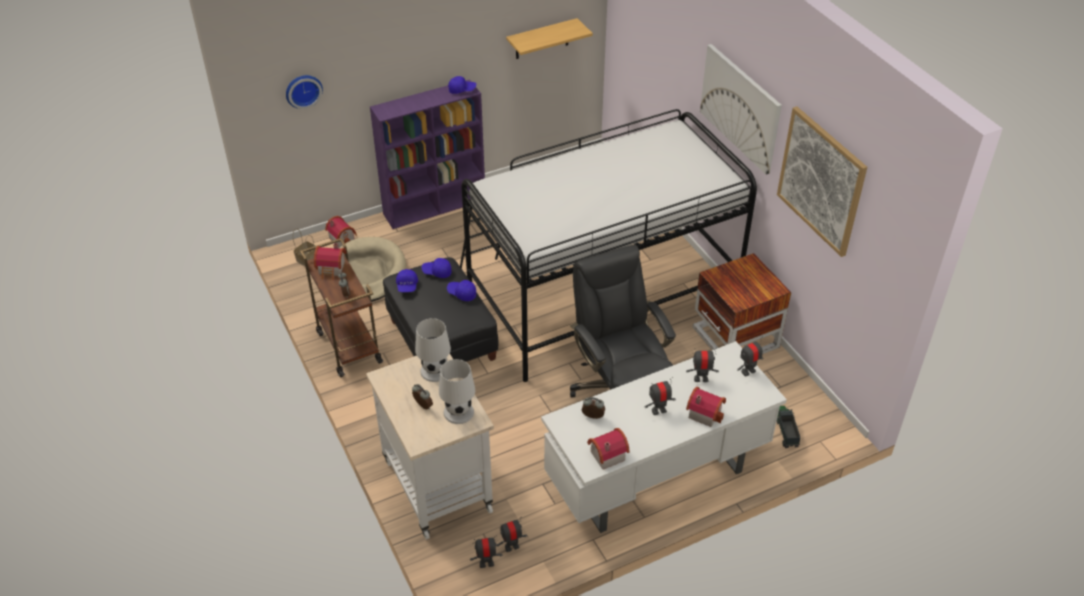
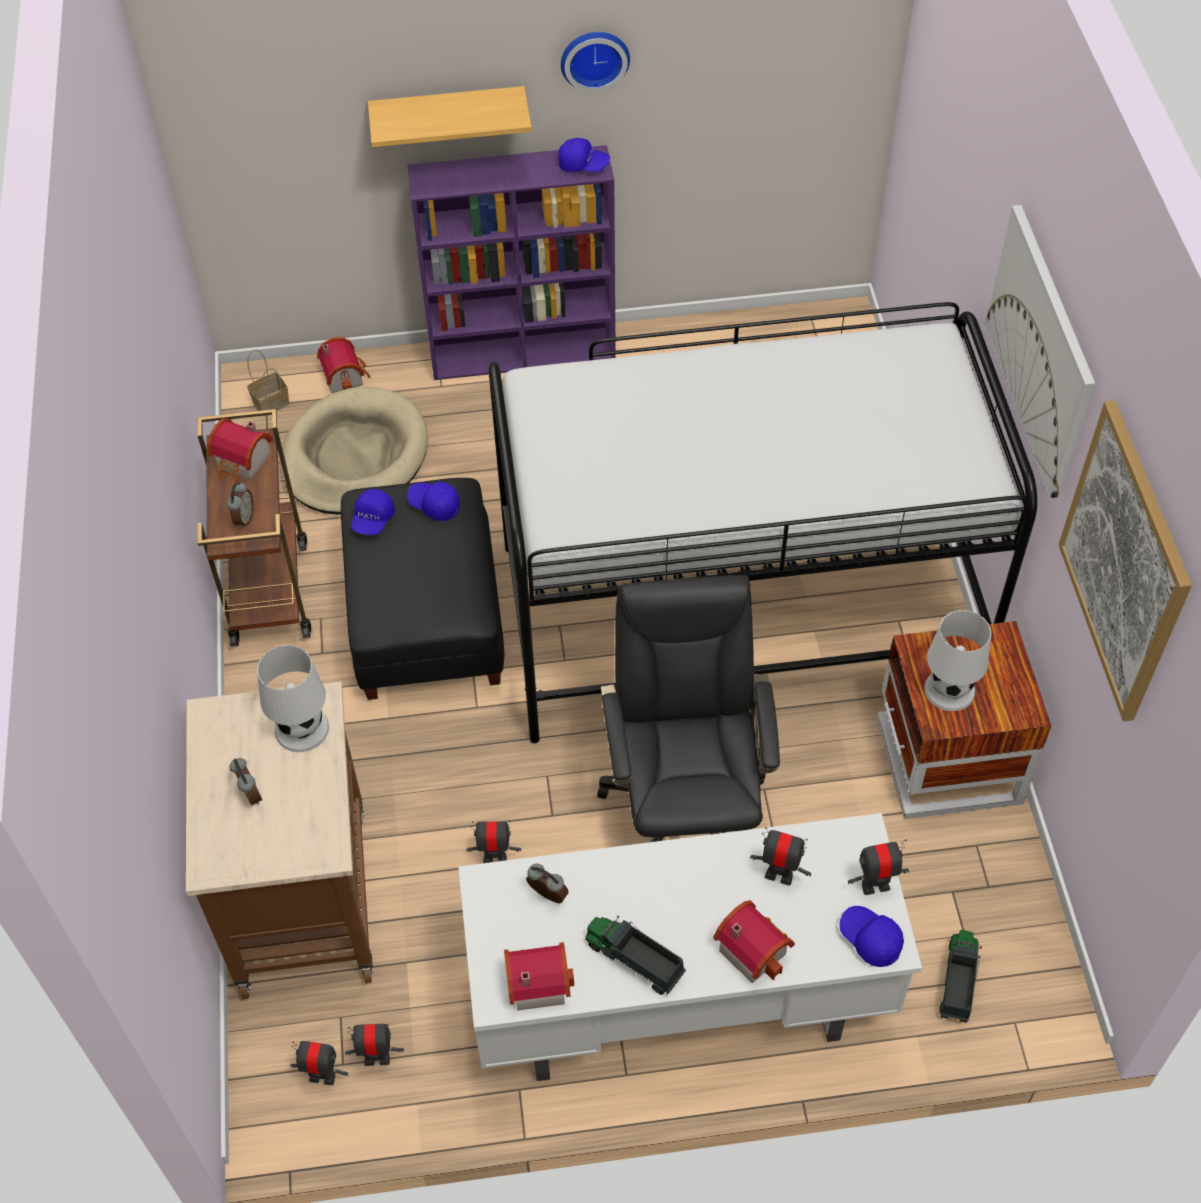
camera: 20 degrees right, 10 degrees up
(303, 90) = (280, 118): wall clock -> wall clock (594, 57)
(436, 485) = (303, 900): white cart -> brown cart
(458, 412) = (304, 826): white table lamp -> white table lamp (949, 690)
(462, 293) = (458, 560): blue cap -> blue cap (870, 939)
(542, 39) = (762, 93): shelf -> shelf (448, 115)
(649, 432) = (634, 960): none -> toy truck
(658, 410) = (671, 919): toy robot -> toy robot (495, 858)

